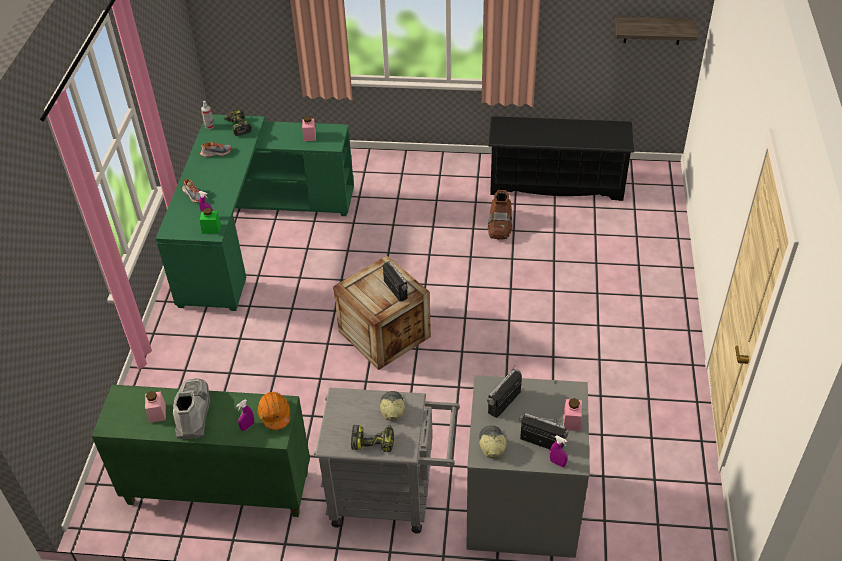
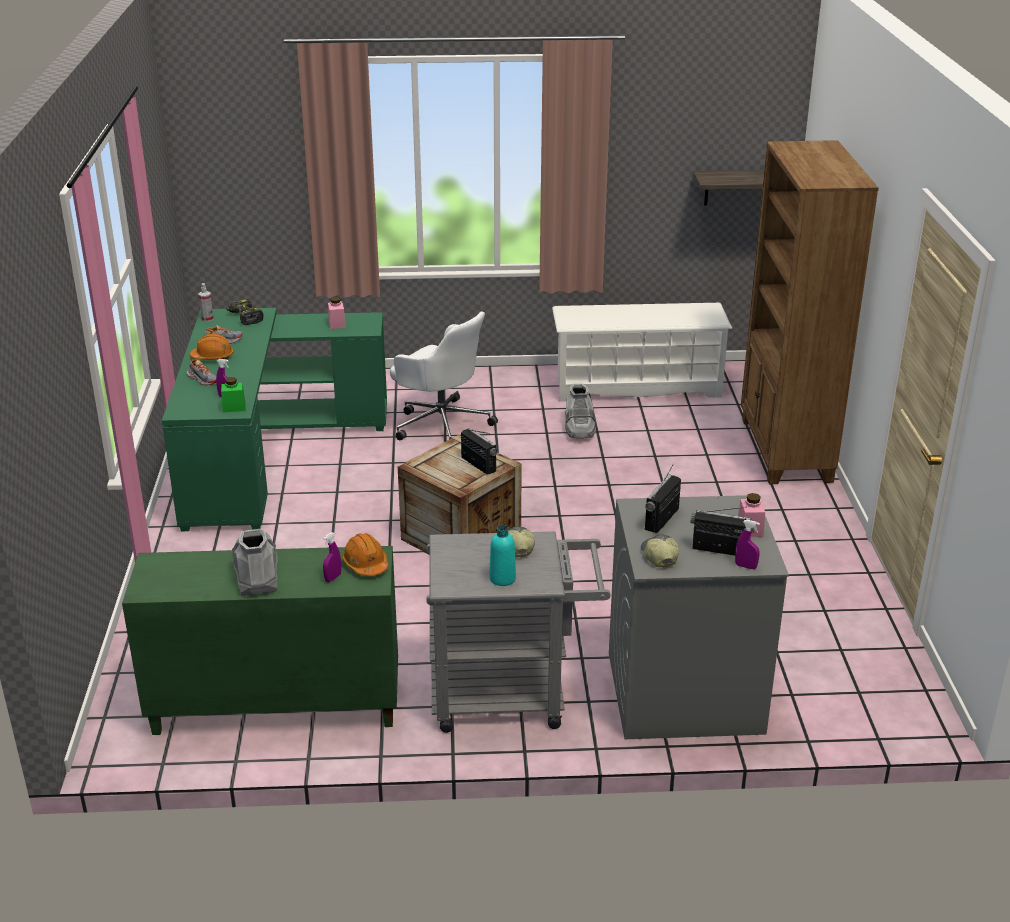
camera: 10 degrees left, 15 degrees down
(157, 413) = (207, 574): pink jar -> none
(206, 170) = (213, 357): none -> orange hard hat
(373, 441) = (502, 579): power drill -> turquoise bottle
(392, 212) = (441, 424): none -> white office chair
(500, 226) = (579, 428): brown boot -> grey boot
(556, 183) = (637, 386): black shoe rack -> white shoe rack
(661, 264) = (785, 451): none -> brown bookcase

